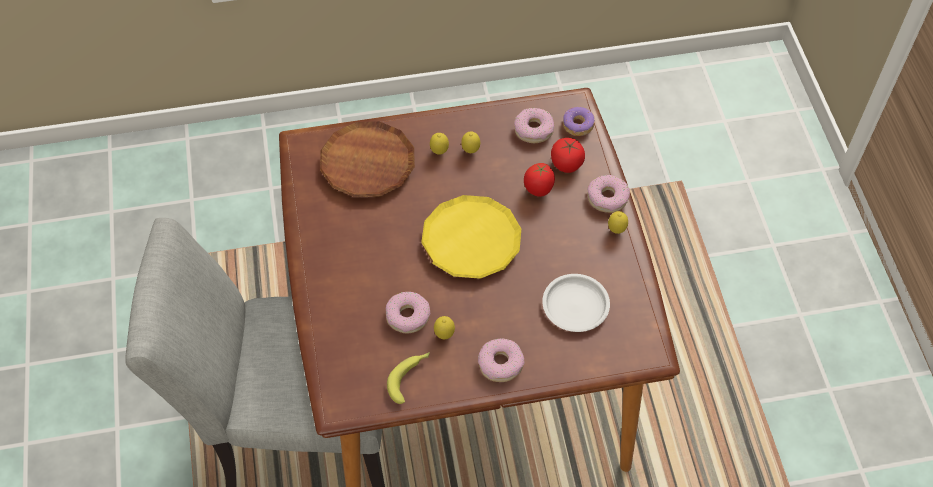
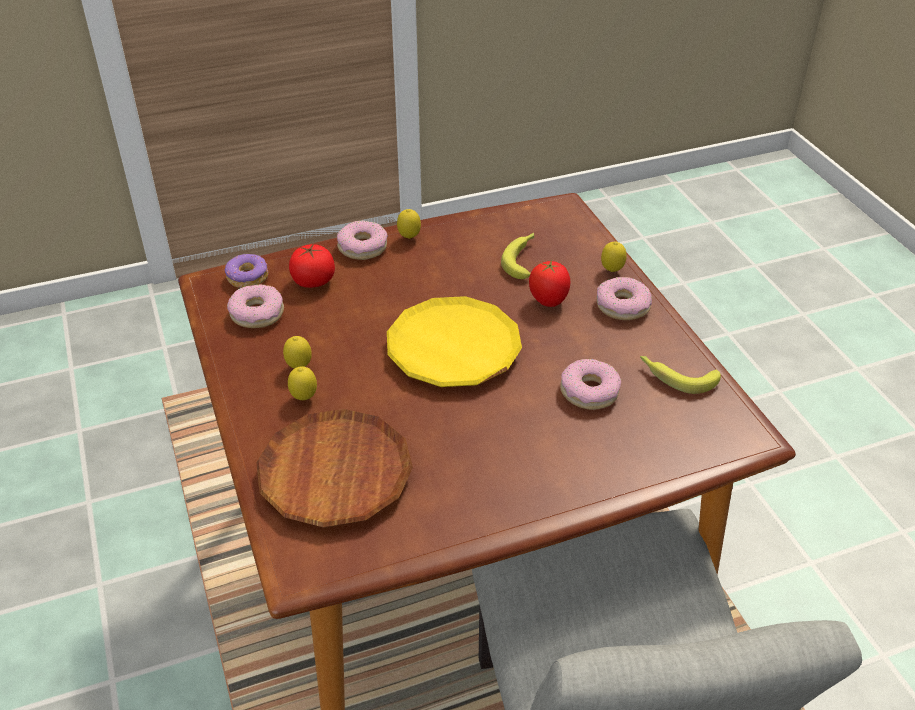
camera: 100 degrees left, 15 degrees down
(444, 335) = (603, 355): lemon -> lemon (611, 271)
(538, 190) = (360, 300): tomato -> tomato (548, 302)
(575, 305) = (522, 259): white plate -> banana

